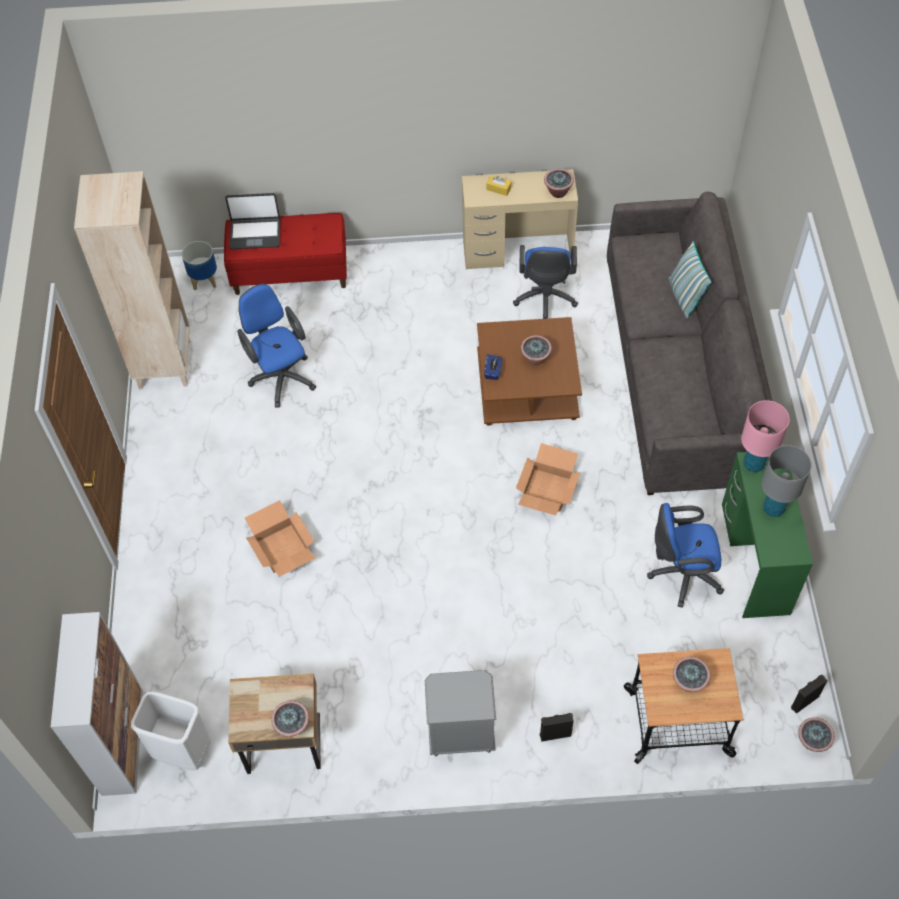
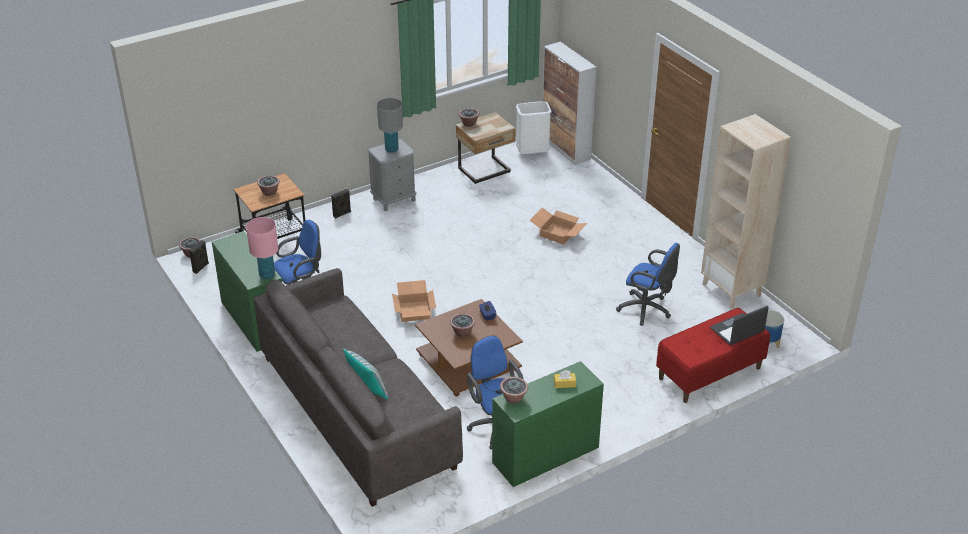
camera: 150 degrees right, 20 degrees down
(517, 251) = (545, 455): beige desk -> green desk
(773, 508) = (245, 258): grey table lamp -> grey table lamp (391, 150)

